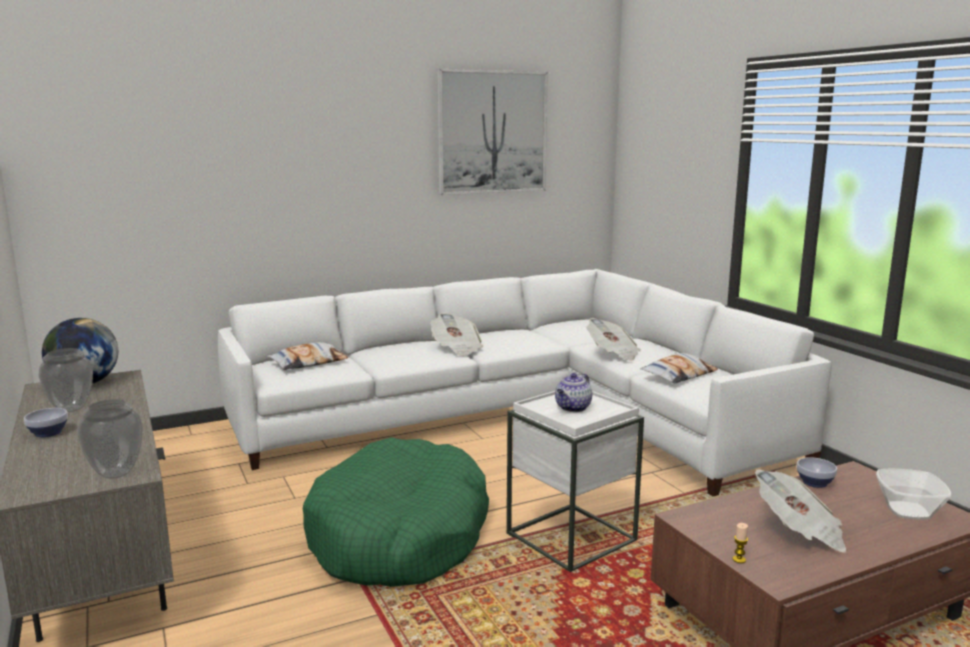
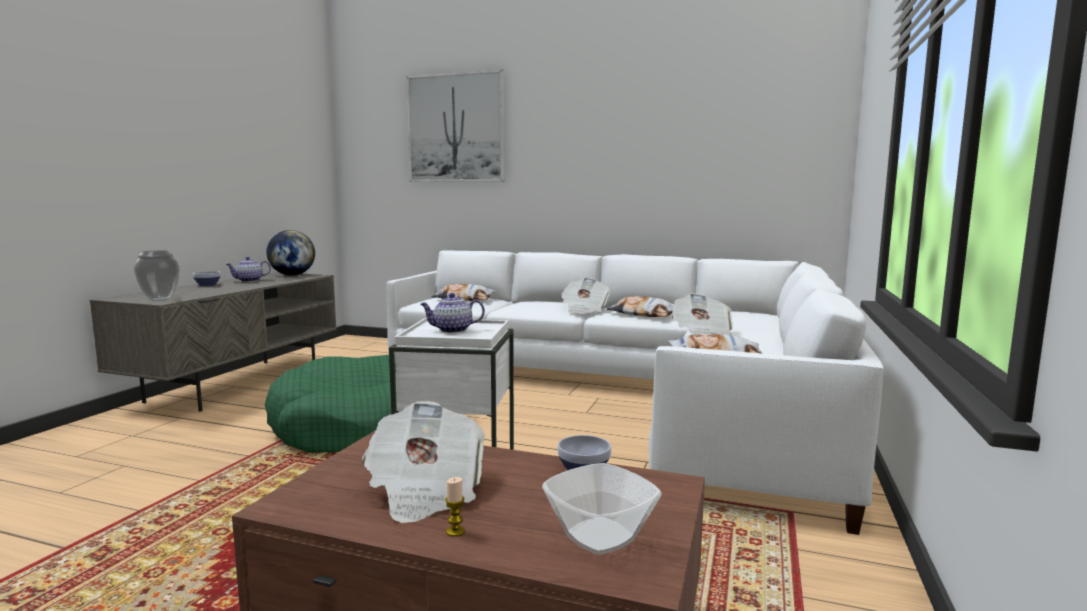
camera: 45 degrees right, 5 degrees down
(71, 409) = (249, 280): vase -> teapot
(492, 132) = (691, 112): picture -> picture (456, 128)
(515, 341) = (643, 314): none -> pillow
(739, 559) = (312, 479): candle -> candle (455, 531)

